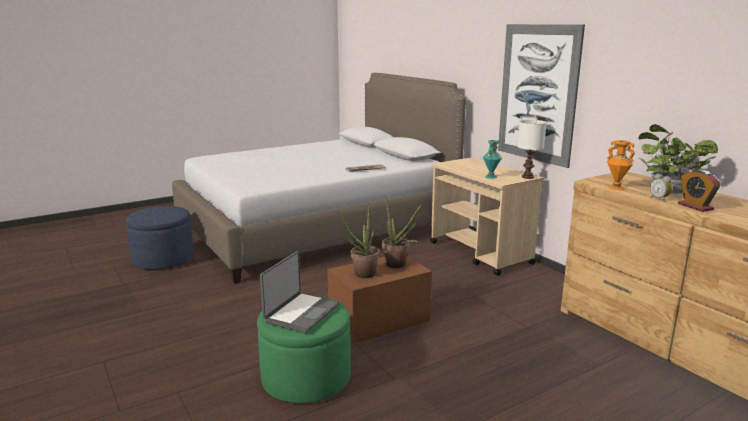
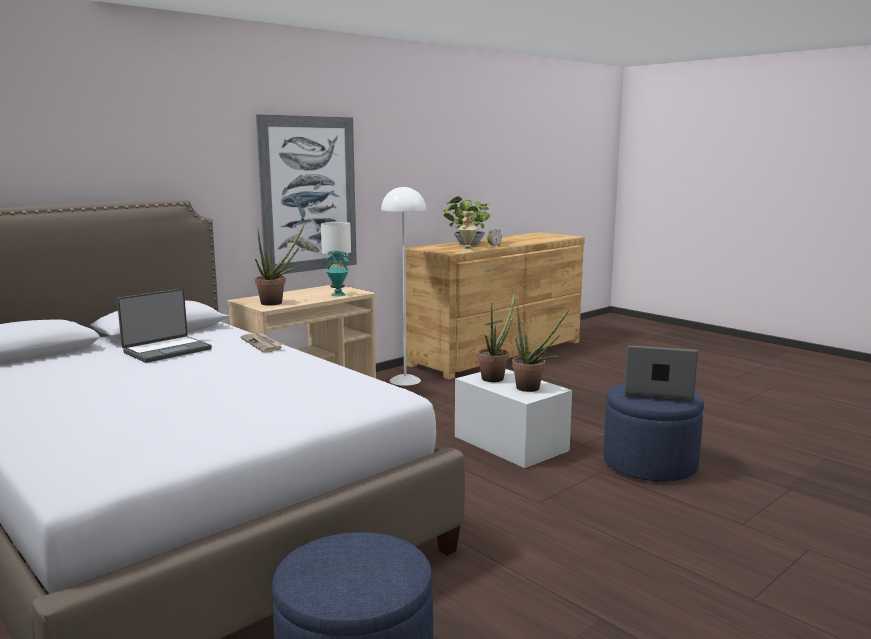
camera: 100 degrees left, 5 degrees down
(306, 378) = (649, 464): green ottoman -> blue ottoman
(361, 157) = (166, 350): none -> laptop
(379, 319) = (510, 443): brown storage box -> white storage box
(459, 165) = (276, 302): none -> potted plant
(551, 290) = (405, 380): none -> white floor lamp
(616, 188) = (468, 250): orange vase -> beige vase
(695, 206) = (506, 244): alarm clock -> none

